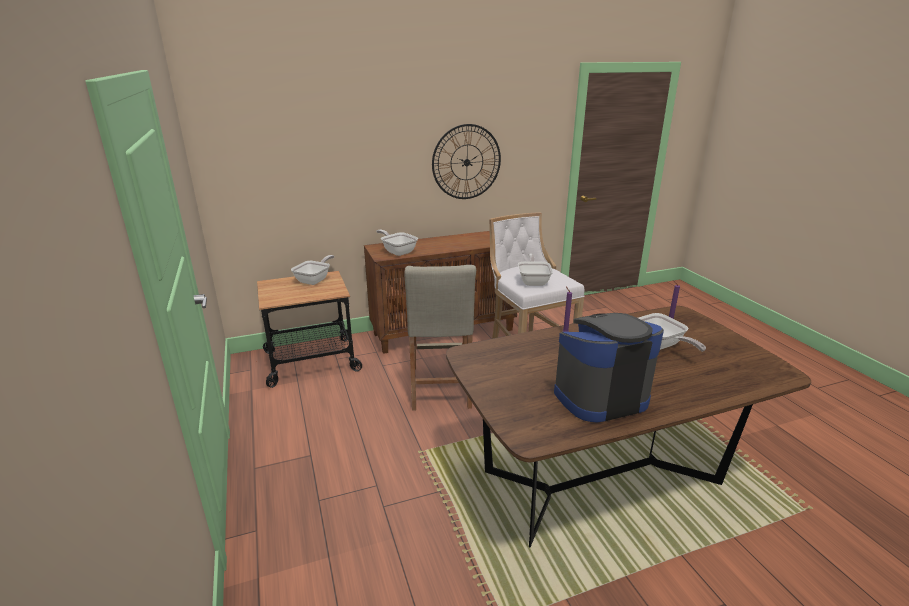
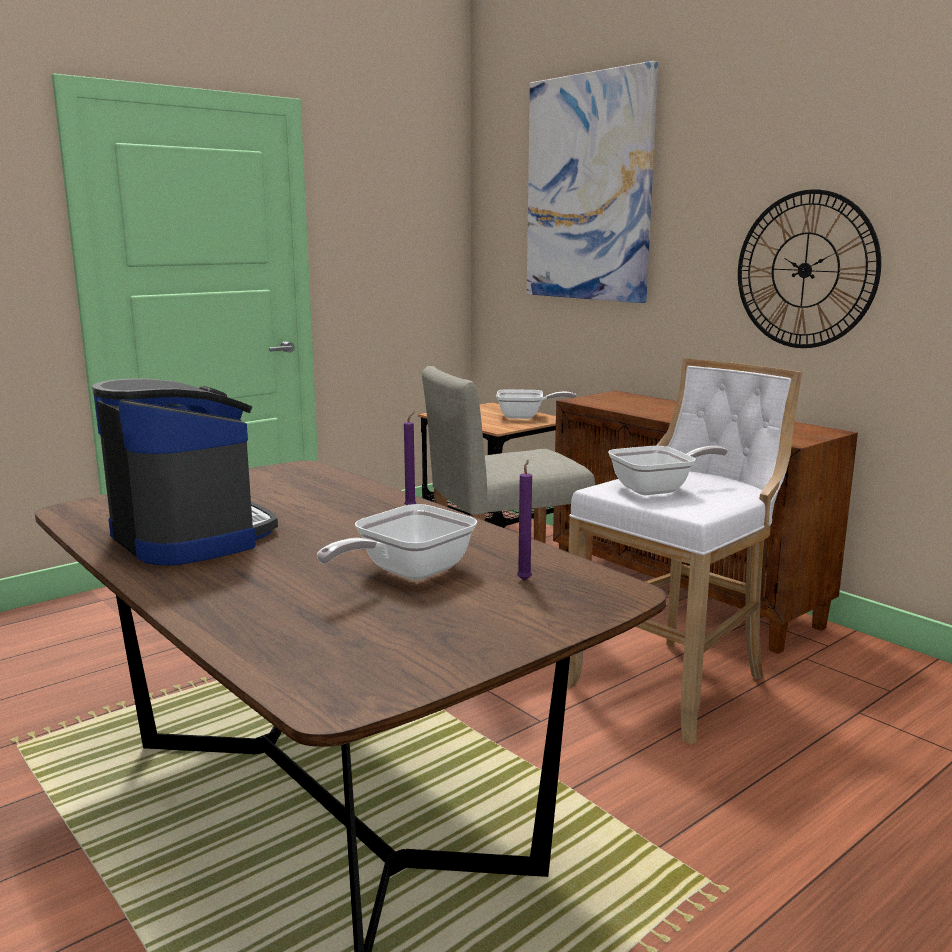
camera: 70 degrees right, 10 degrees down
(318, 125) = (589, 189): none -> picture
(397, 251) = (614, 402): frying pan -> none

